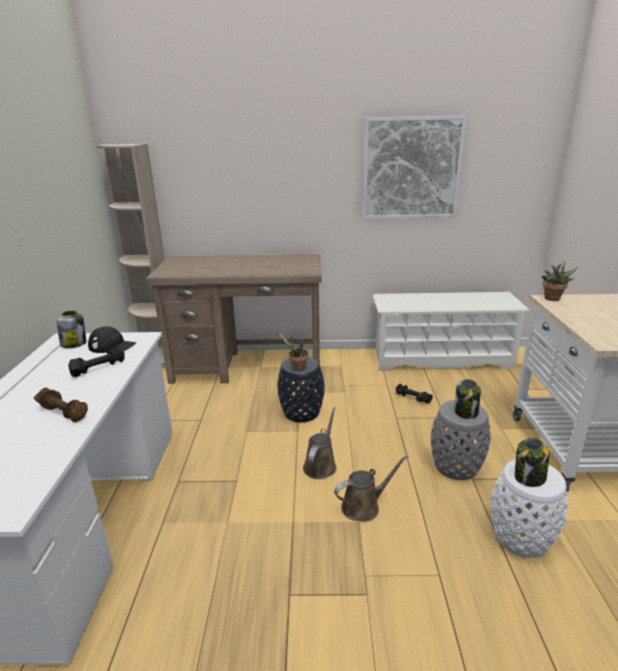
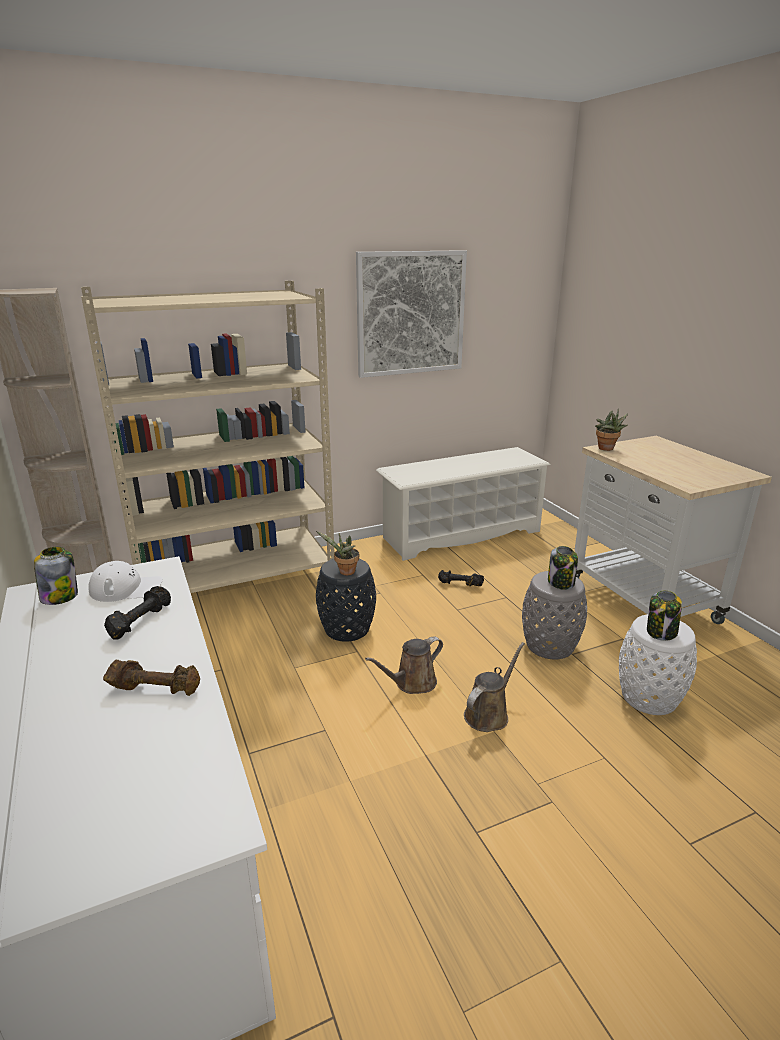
camera: 25 degrees left, 0 degrees up
(112, 346) = (126, 588): black cap -> white cap
(248, 366) = (236, 586): brown desk -> beige bookcase
(321, 465) = (412, 683): brown watering can -> brown watering can turned 120 degrees counterclockwise

